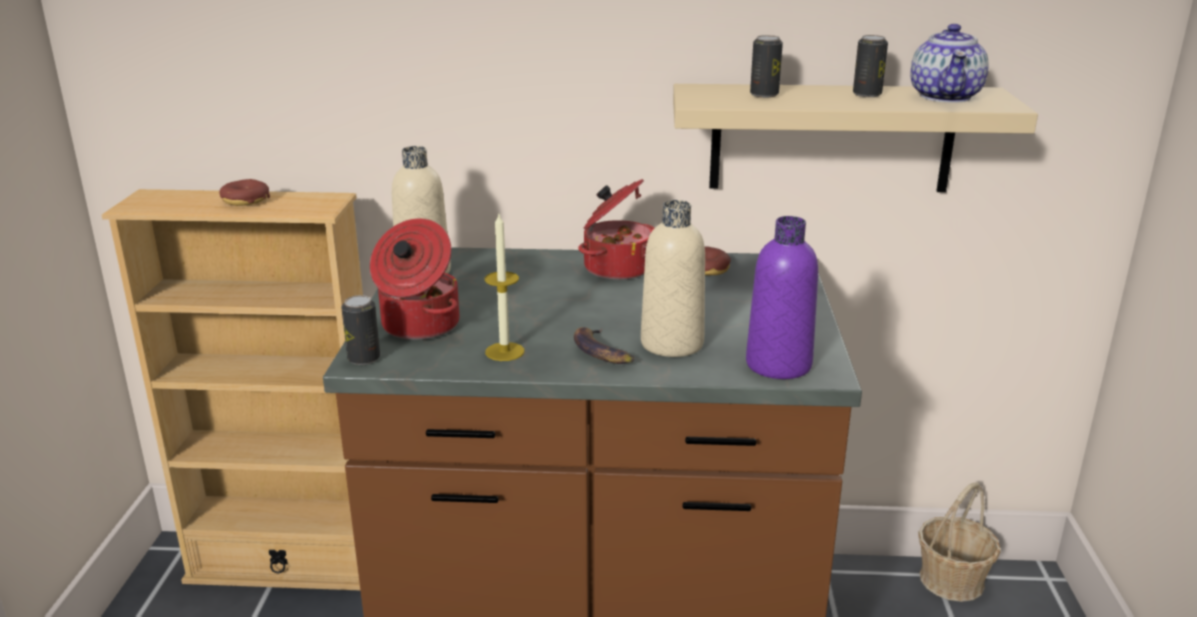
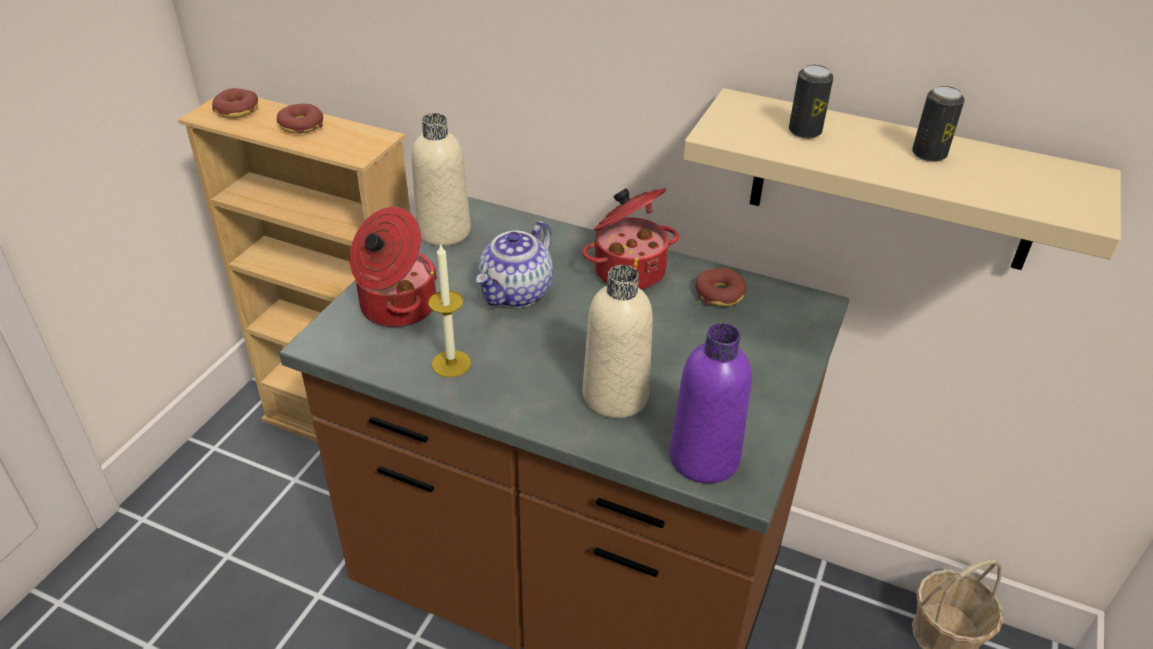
camera: 20 degrees right, 15 degrees up
(165, 200) = (237, 110): none -> donut
(364, 358) = (324, 339): can -> none
(602, 351) = (540, 389): banana -> none
(946, 97) = (1025, 179): teapot -> teapot (516, 293)

